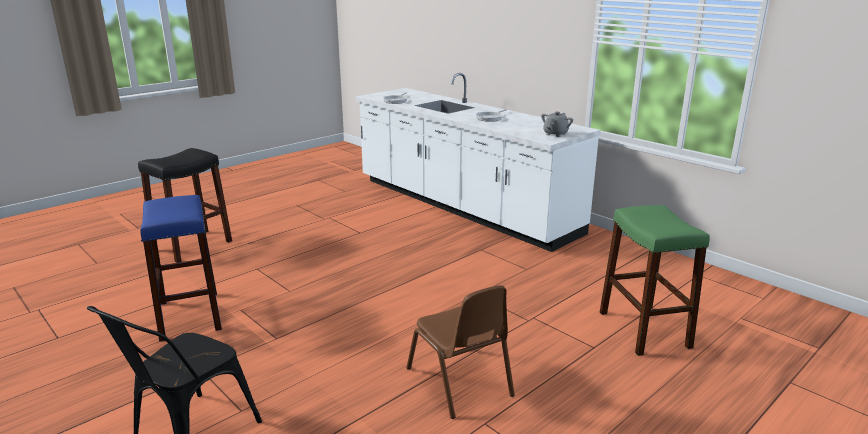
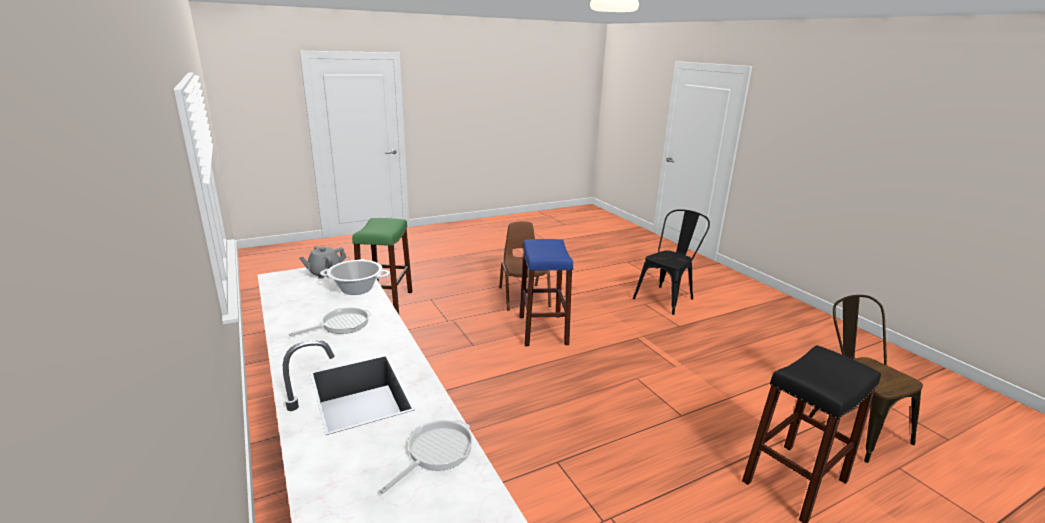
camera: 165 degrees left, 0 degrees up
(97, 284) = (851, 425): none -> brown chair
(190, 315) = (717, 368): blue stool -> blue stool (543, 330)
(514, 130) = (356, 289): none -> cooking pot

